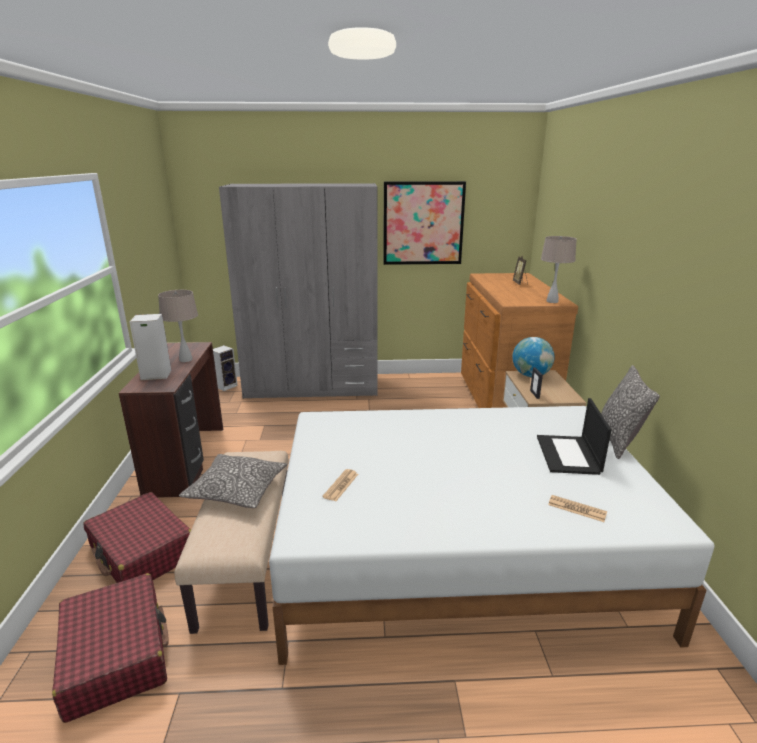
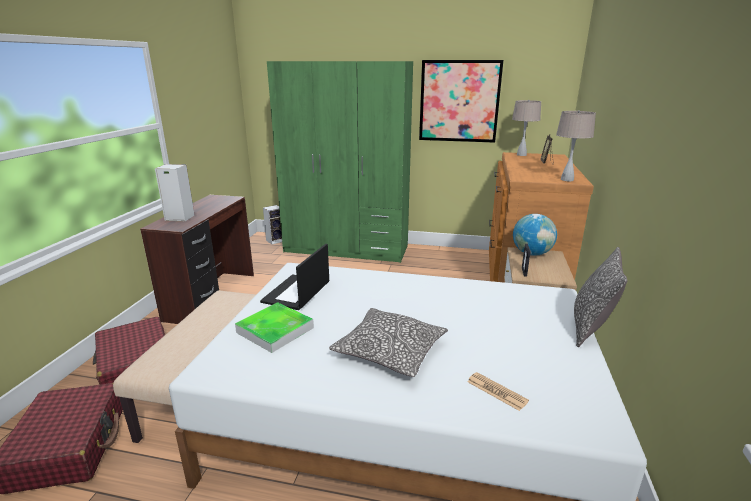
camera: 15 degrees right, 0 degrees up
(186, 359) = (212, 208): beige table lamp -> beige table lamp (521, 155)
(237, 490) = (202, 322): pillow -> pillow (389, 351)
(312, 387) = (346, 249): grey wardrobe -> green wardrobe
(341, 485) = (275, 330): newspaper -> tray
(569, 455) = (523, 335): laptop -> laptop (296, 293)

